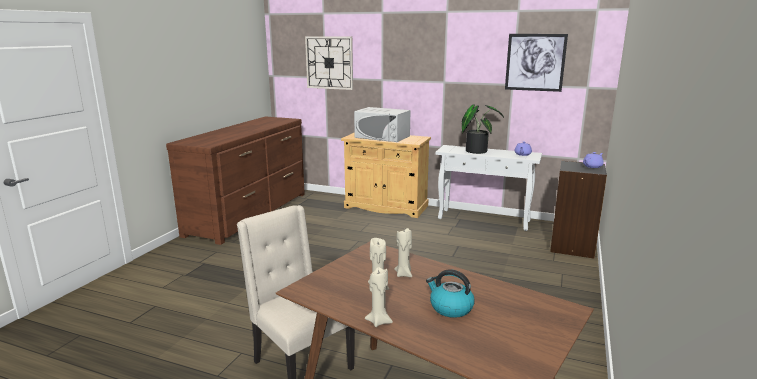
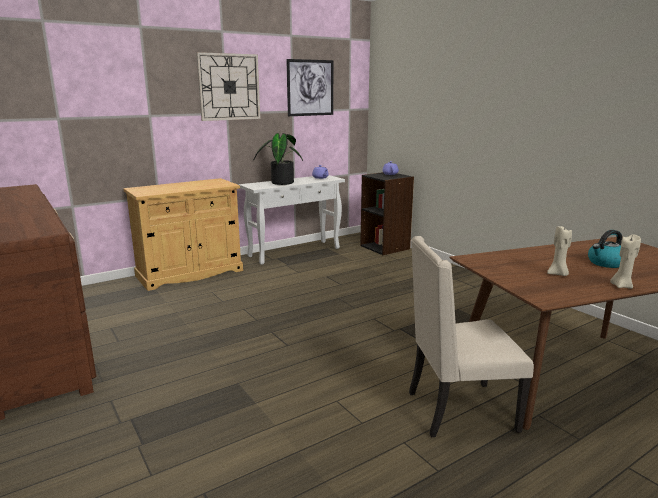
camera: 55 degrees left, 0 degrees up
(329, 62) = (64, 96): wall clock -> wall clock (229, 87)
(382, 137) = (176, 187): white microwave -> none
(404, 274) = (535, 261): beige candle -> none

